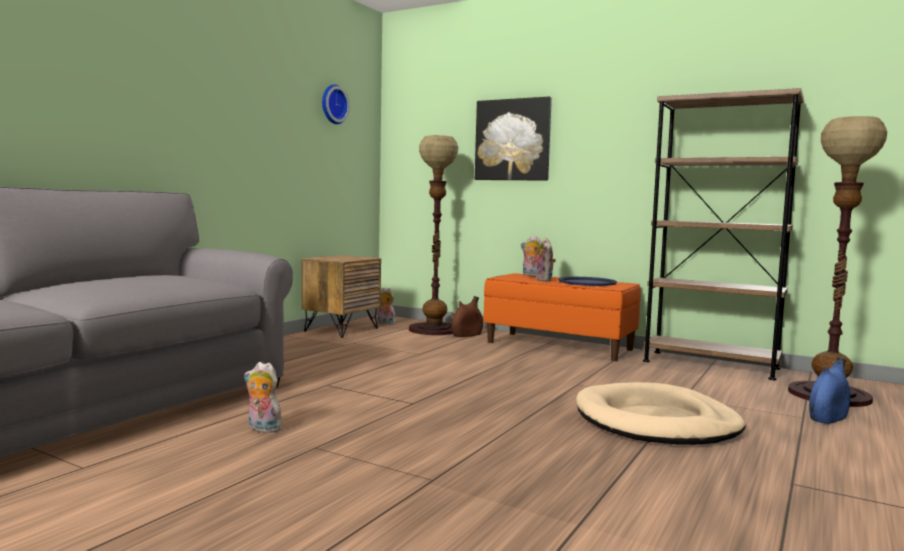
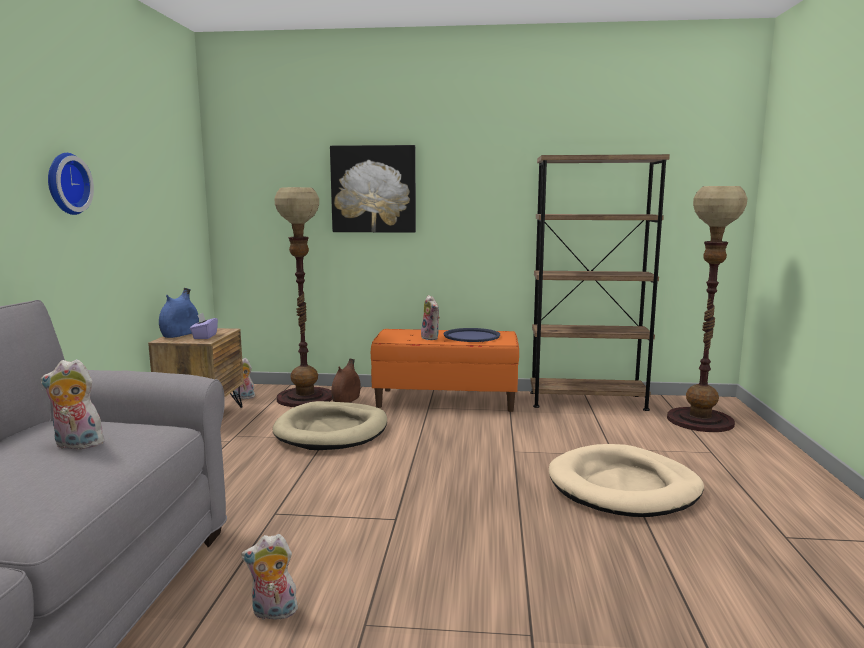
camera: 25 degrees left, 5 degrees up
(332, 104) = (159, 149): wall clock -> wall clock (65, 184)
(345, 259) = (204, 336): none -> purple tissue box
(430, 350) = (332, 431): none -> beige dog bed
(531, 275) = (407, 331): plush toy -> plush toy (76, 445)
(828, 418) = (727, 449): blue vase -> blue vase (180, 334)

